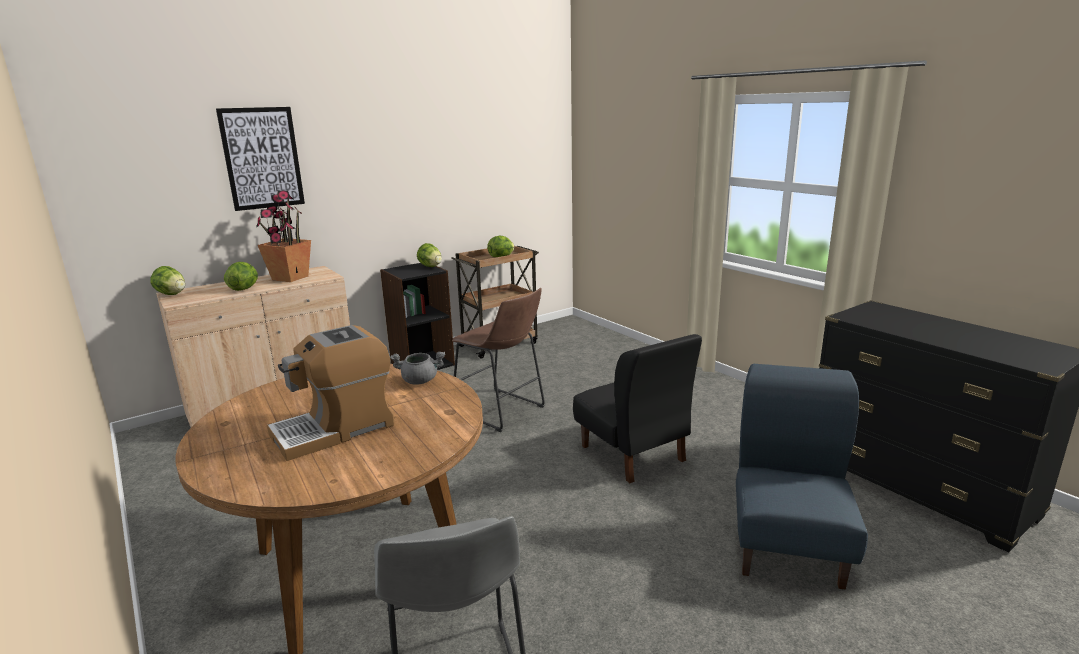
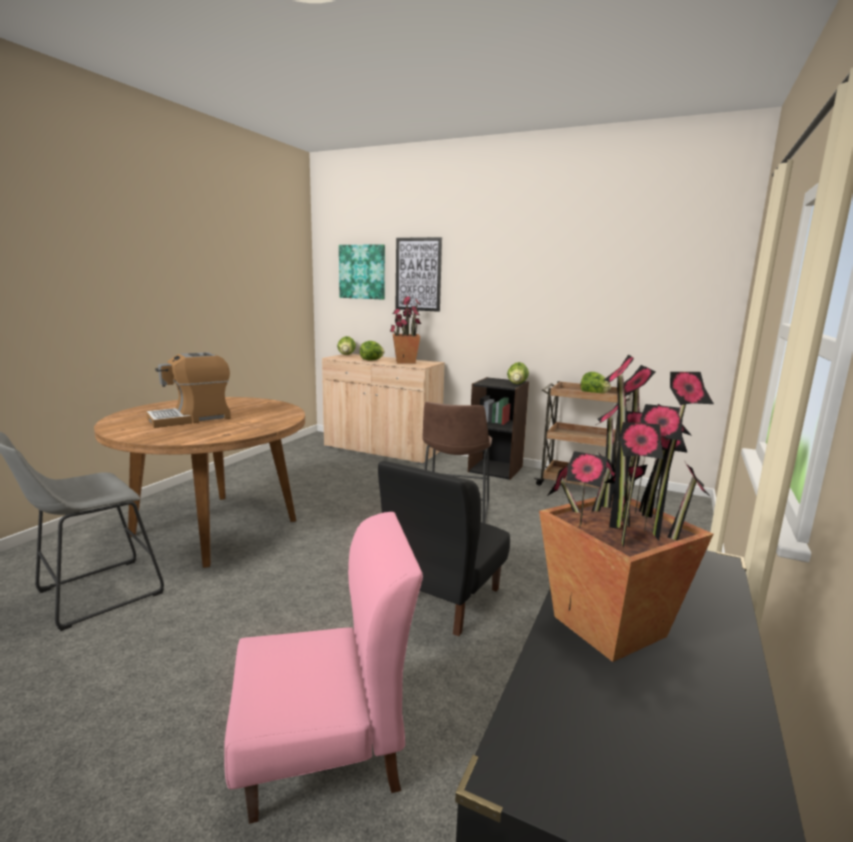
camera: 60 degrees right, 5 degrees down
(159, 162) = (362, 272): none -> picture
(335, 429) = (191, 418): coffee machine -> coffee machine turned 60 degrees counterclockwise
(420, 381) = (277, 421): grey cooking pot -> none
(788, 546) = (323, 751): blue chair -> pink chair
(940, 335) = (609, 625): none -> potted plant

